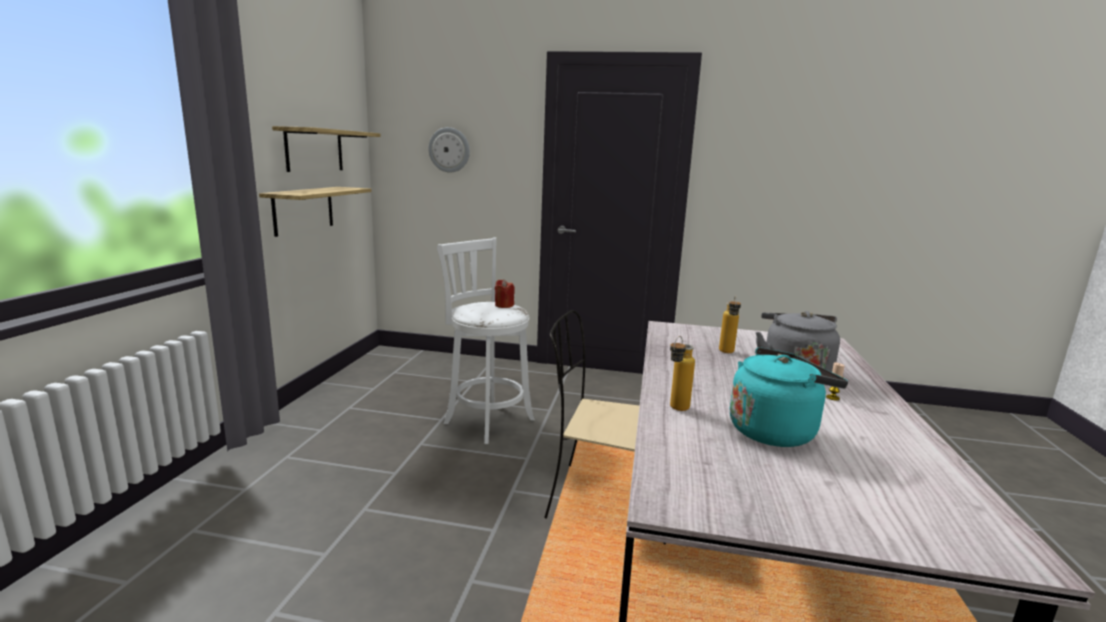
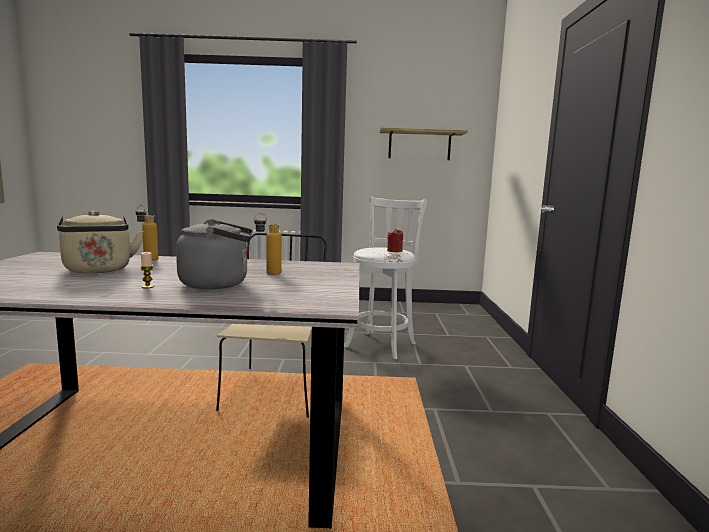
camera: 80 degrees right, 5 degrees down
(303, 210) = (400, 183): shelf -> none
(449, 150) = (515, 138): wall clock -> none
(775, 431) = (99, 270): turquoise kettle -> beige kettle

